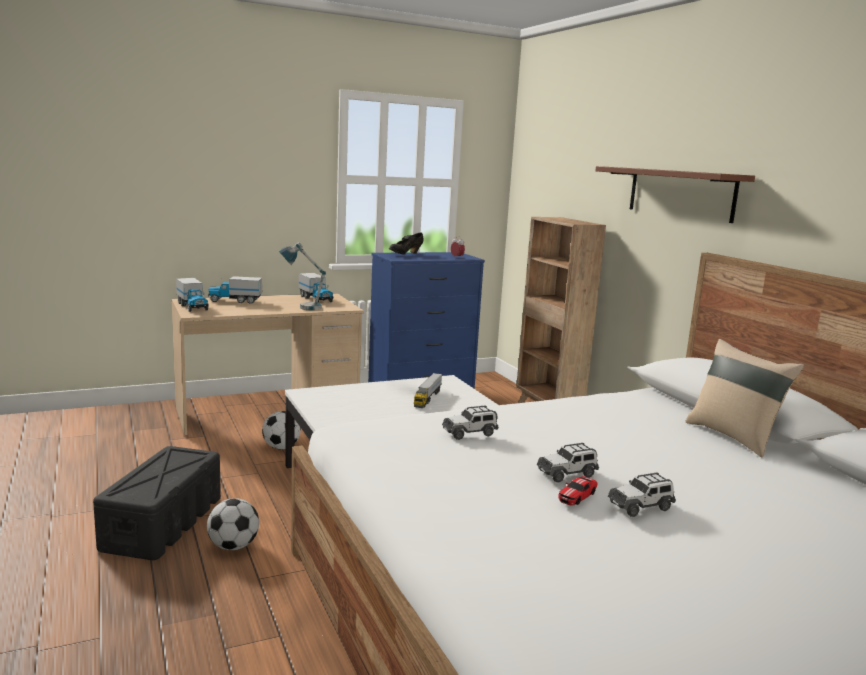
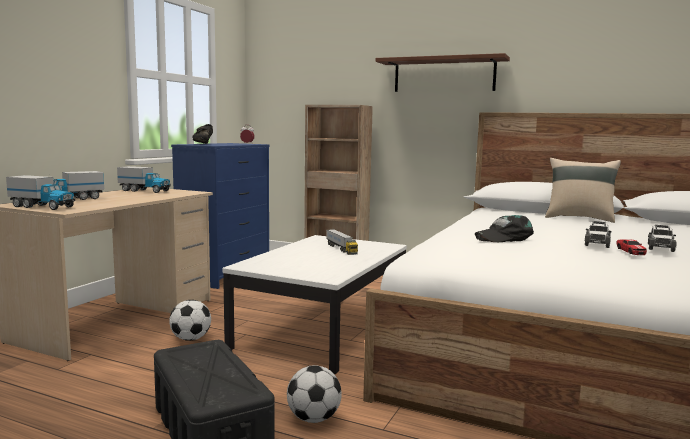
camera: 40 degrees left, 5 degrees down
(302, 307) = (153, 195): table lamp -> none
(470, 433) = (504, 238): toy car -> black cap

